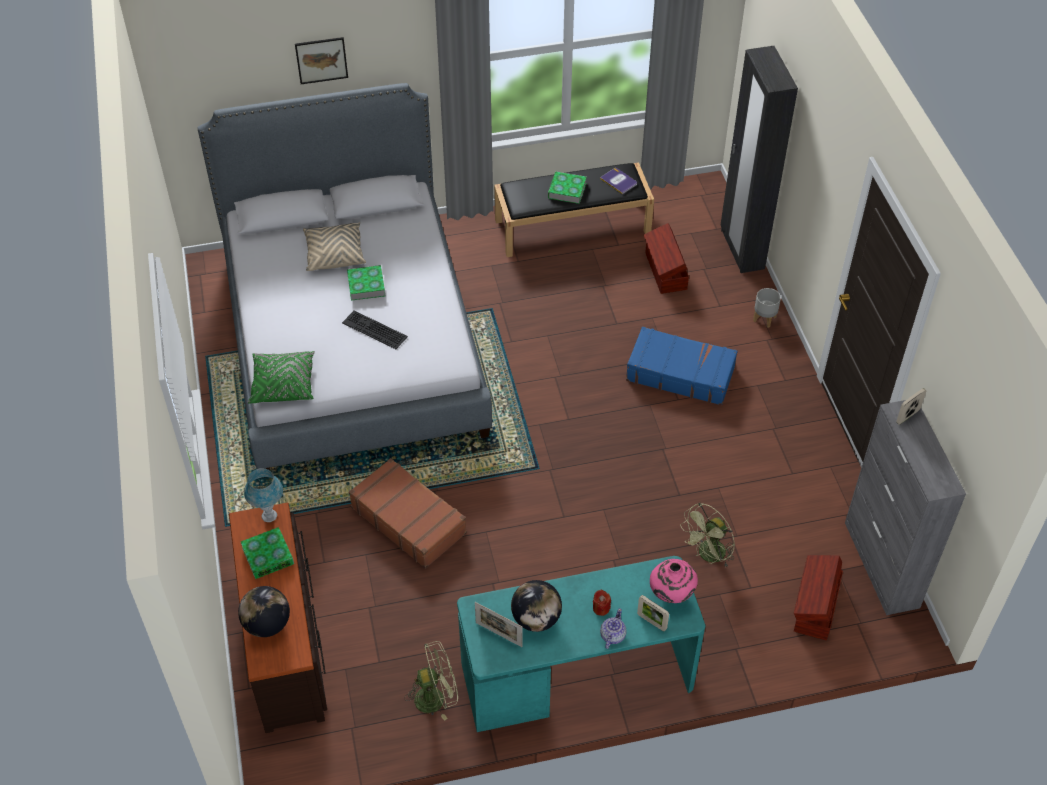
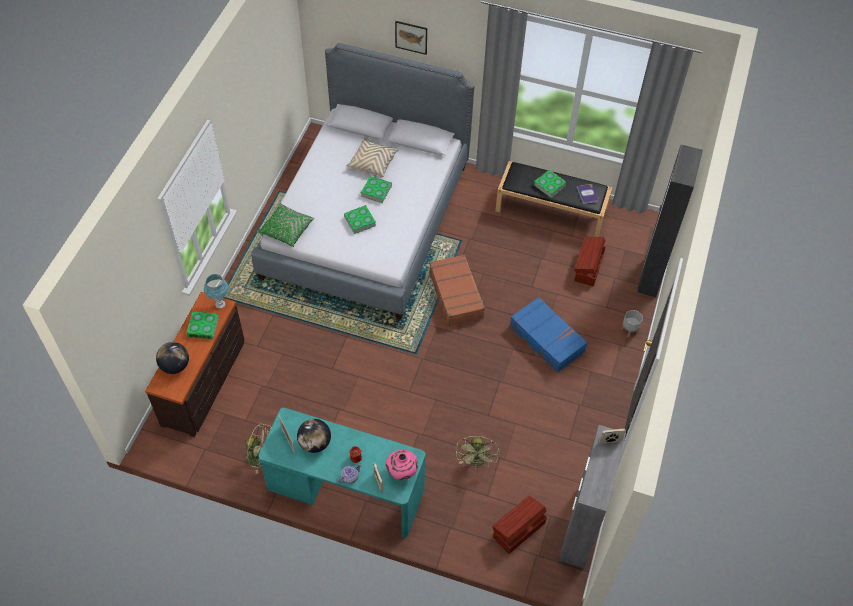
camera: 30 degrees right, 5 degrees up
(373, 330) = (360, 221): keyboard -> book
(409, 520) = (320, 346): brown suitcase -> brown suitcase (456, 295)
(708, 556) = (476, 462): green fan -> green fan turned 75 degrees counterclockwise

